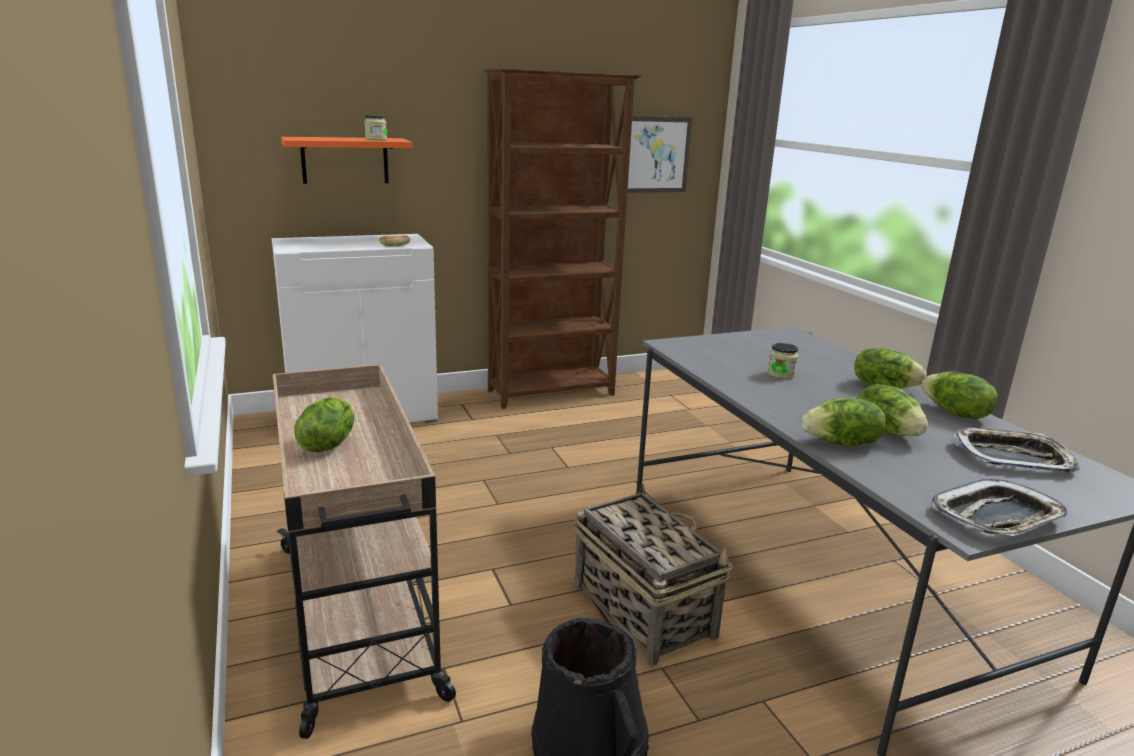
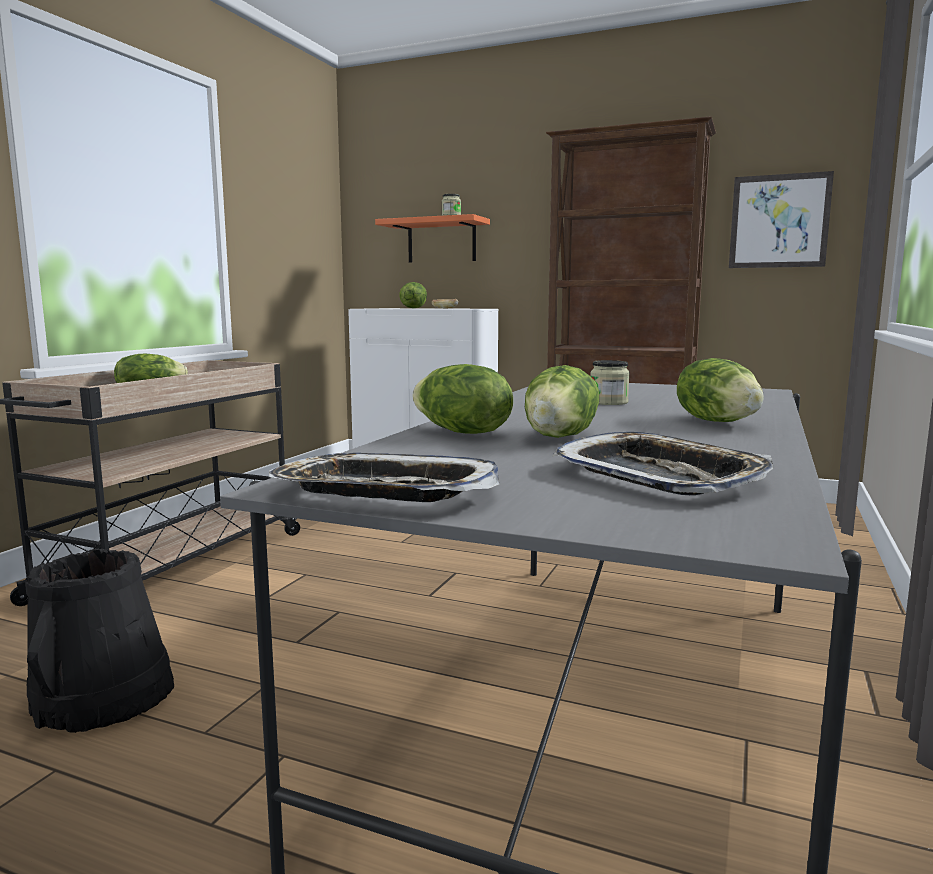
camera: 45 degrees right, 10 degrees down
(642, 609) = (348, 643): basket -> none
(955, 413) = (739, 445): lettuce -> lettuce (413, 308)

